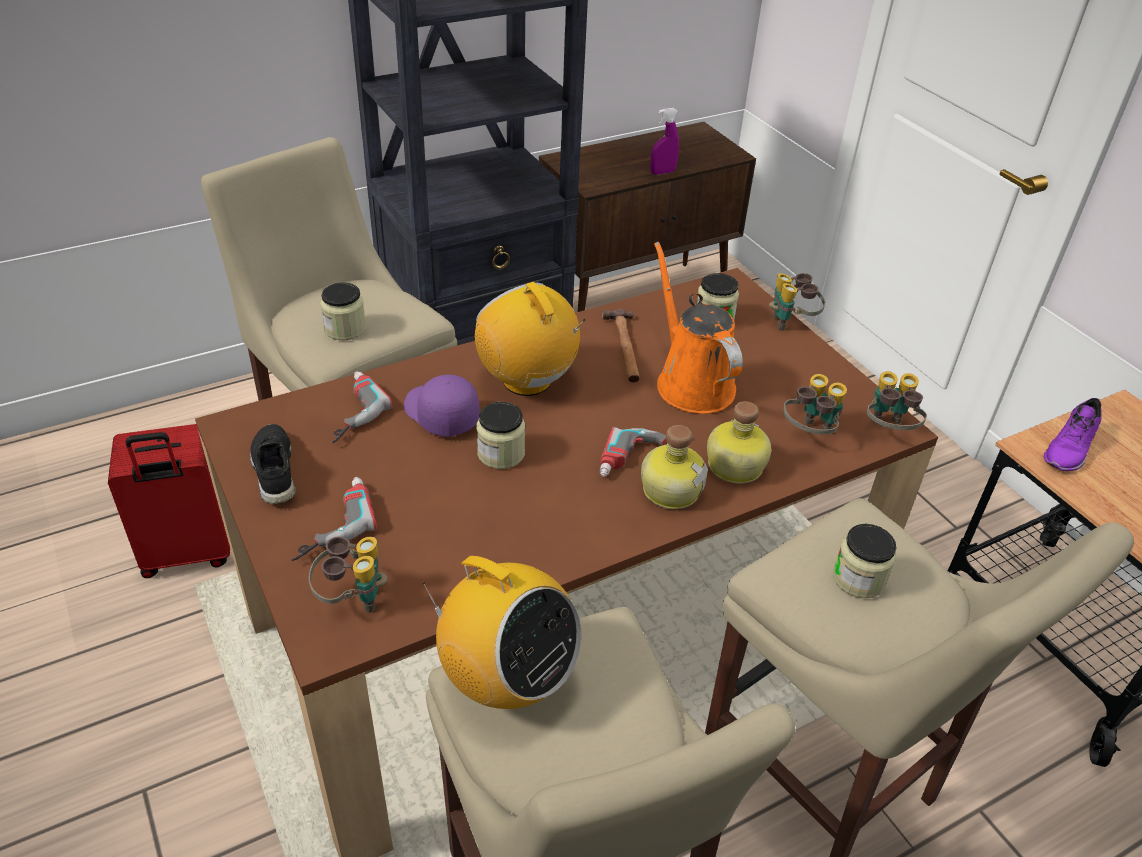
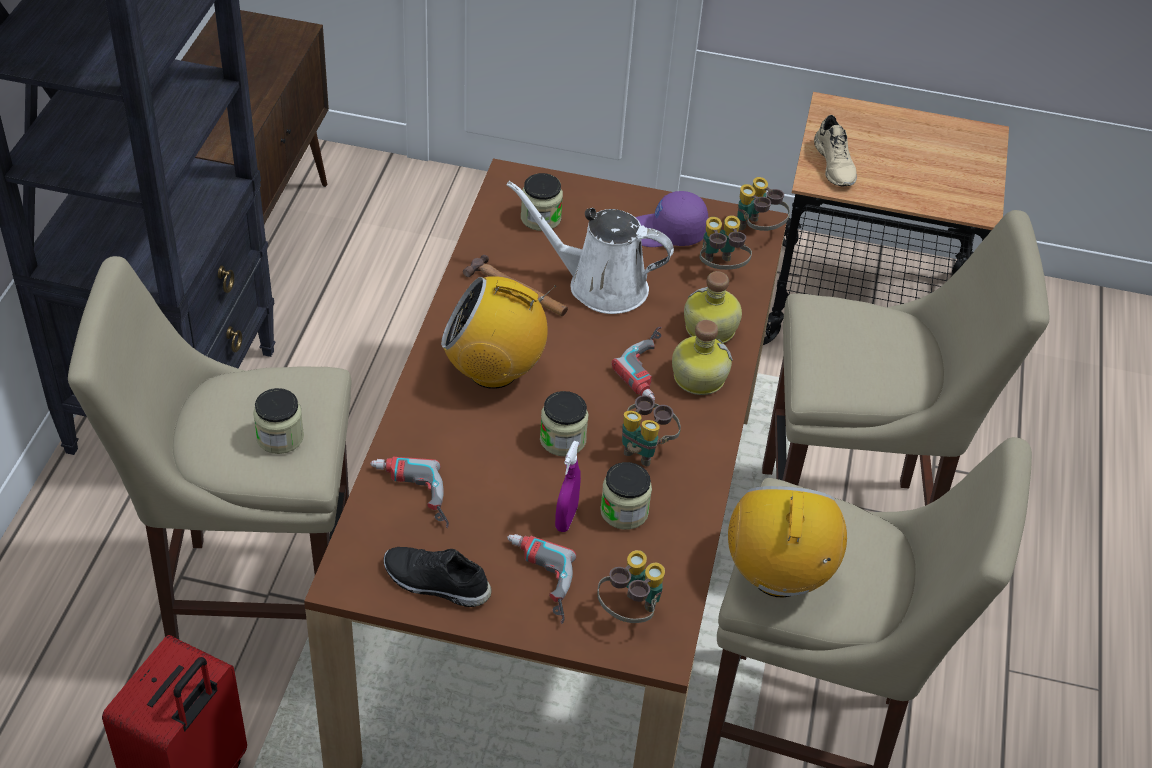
camera: 50 degrees left, 5 degrees up
(440, 414) = (477, 446): purple cap -> purple cap (666, 233)
(507, 680) = (778, 576): radio -> radio turned 75 degrees counterclockwise
(662, 172) = (266, 91): purple spray bottle -> purple spray bottle (566, 518)
(691, 382) = (599, 285): orange watering can -> white watering can
(791, 322) = (594, 183): binoculars -> binoculars (645, 449)
(858, 579) = (861, 350): jar -> jar (624, 511)
(1070, 449) = (835, 164): purple shoe -> beige shoe

